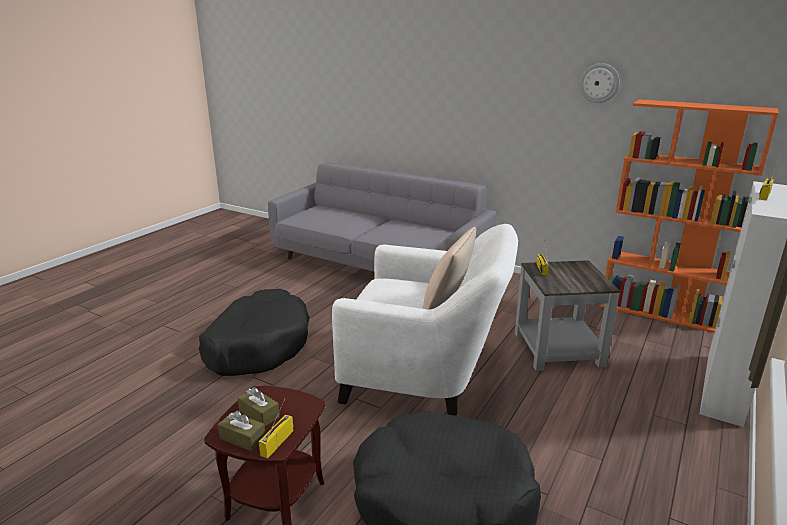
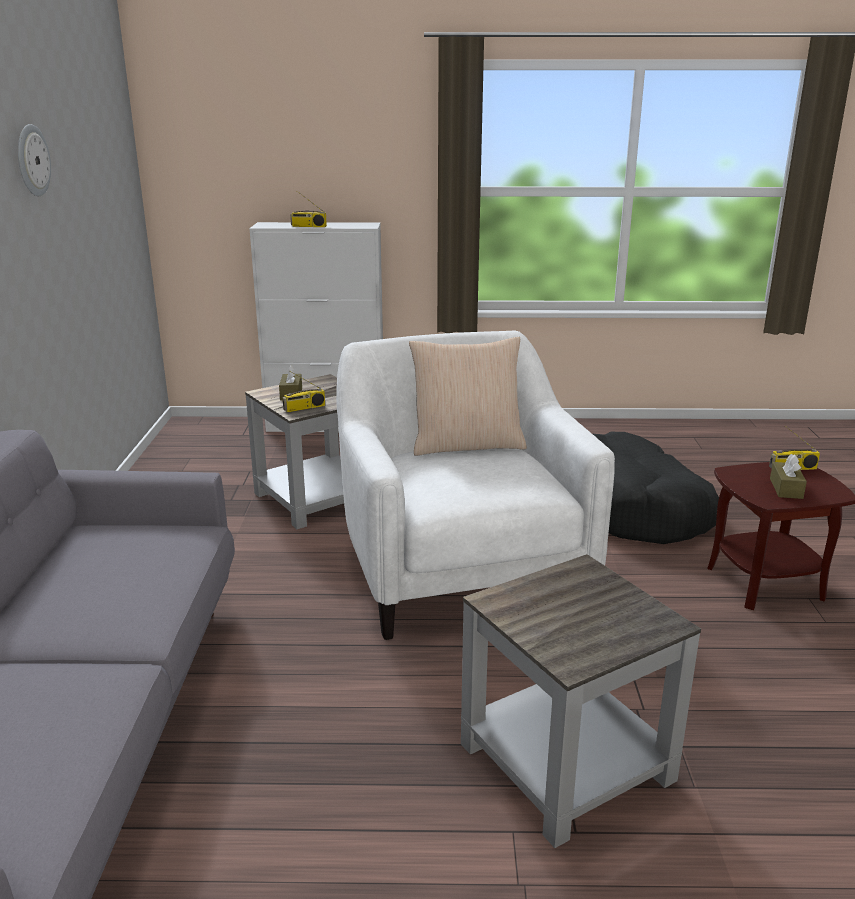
camera: 120 degrees left, 0 degrees up
(242, 438) = (820, 483): brown tissue box -> brown tissue box (291, 394)
(257, 345) = (566, 759): black dog bed -> grey side table
(660, 313) = (167, 455): orange bookcase -> none

